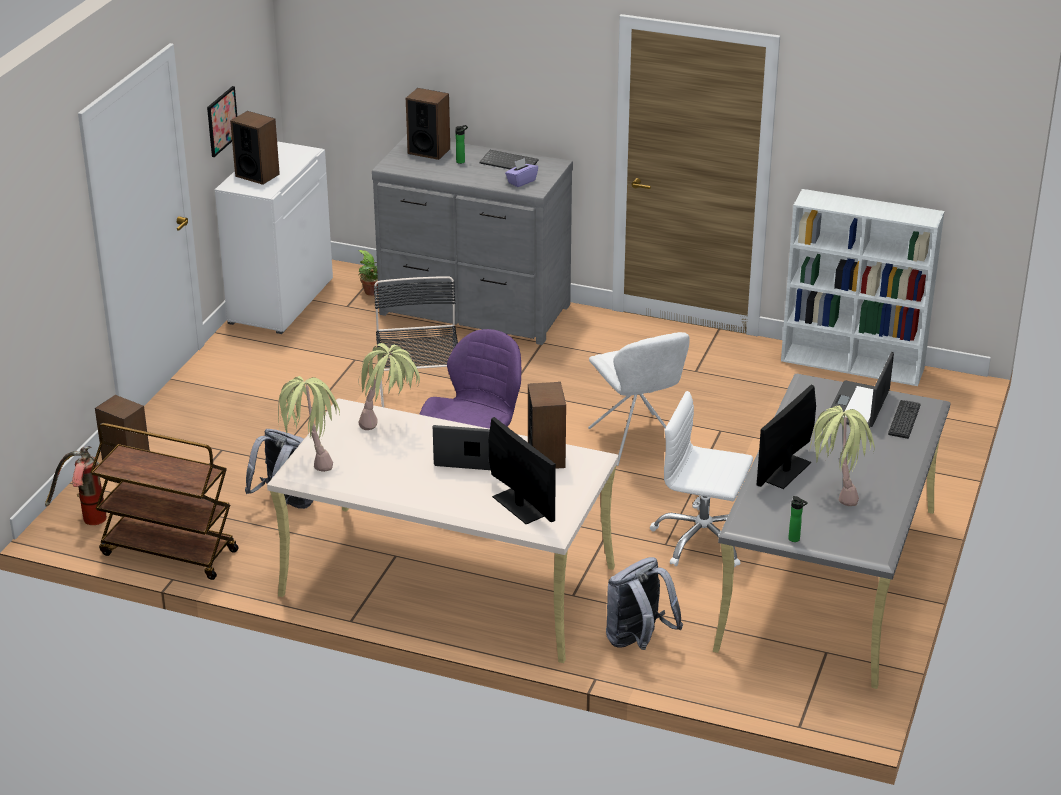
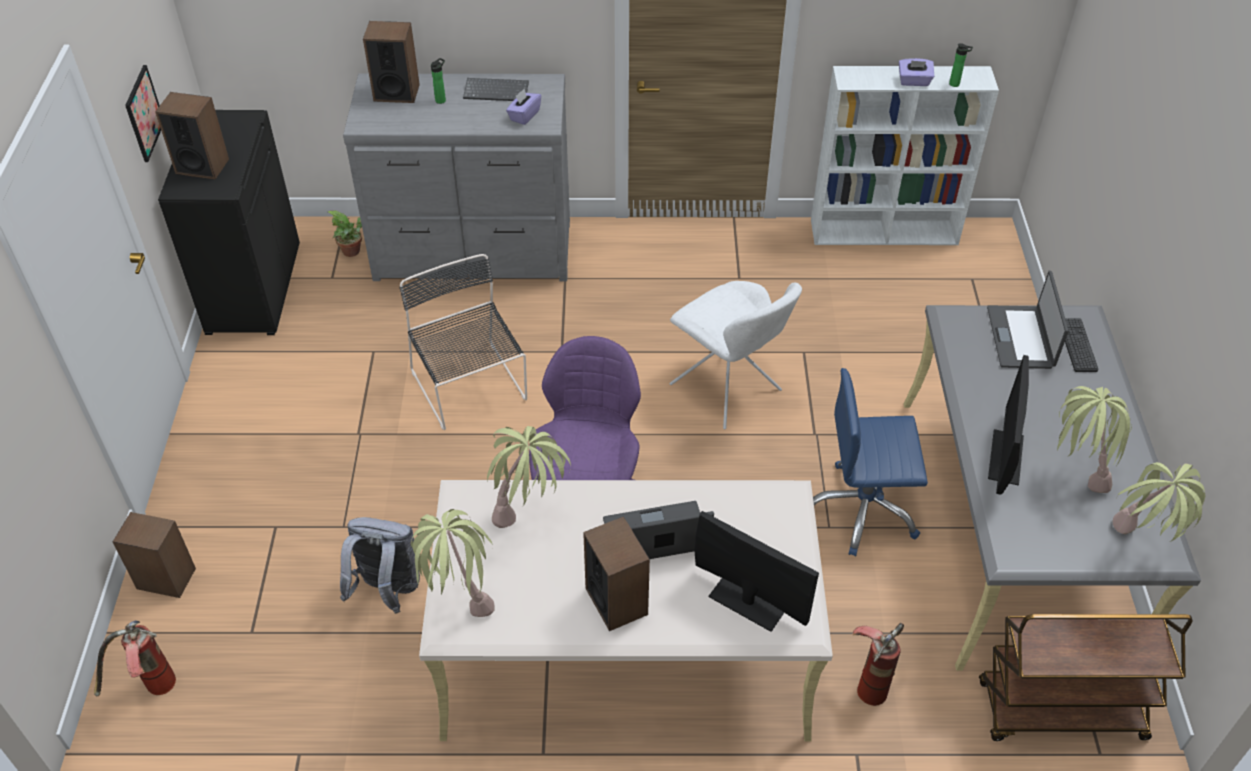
camera: 20 degrees left, 15 degrees up
(168, 553) = (276, 711): brown cart -> brown cart (1060, 712)
(280, 301) = (252, 287): white cabinet -> black cabinet
(546, 456) = (736, 510): speaker -> speaker (616, 601)
(638, 641) = (873, 681): grey backpack -> fire extinguisher
(702, 540) = (862, 509): white office chair -> blue office chair
(795, 539) = (1077, 562): bottle -> bottle (956, 84)
(853, 543) = (1138, 549): none -> potted plant
(865, 210) = (914, 81): none -> purple tissue box

